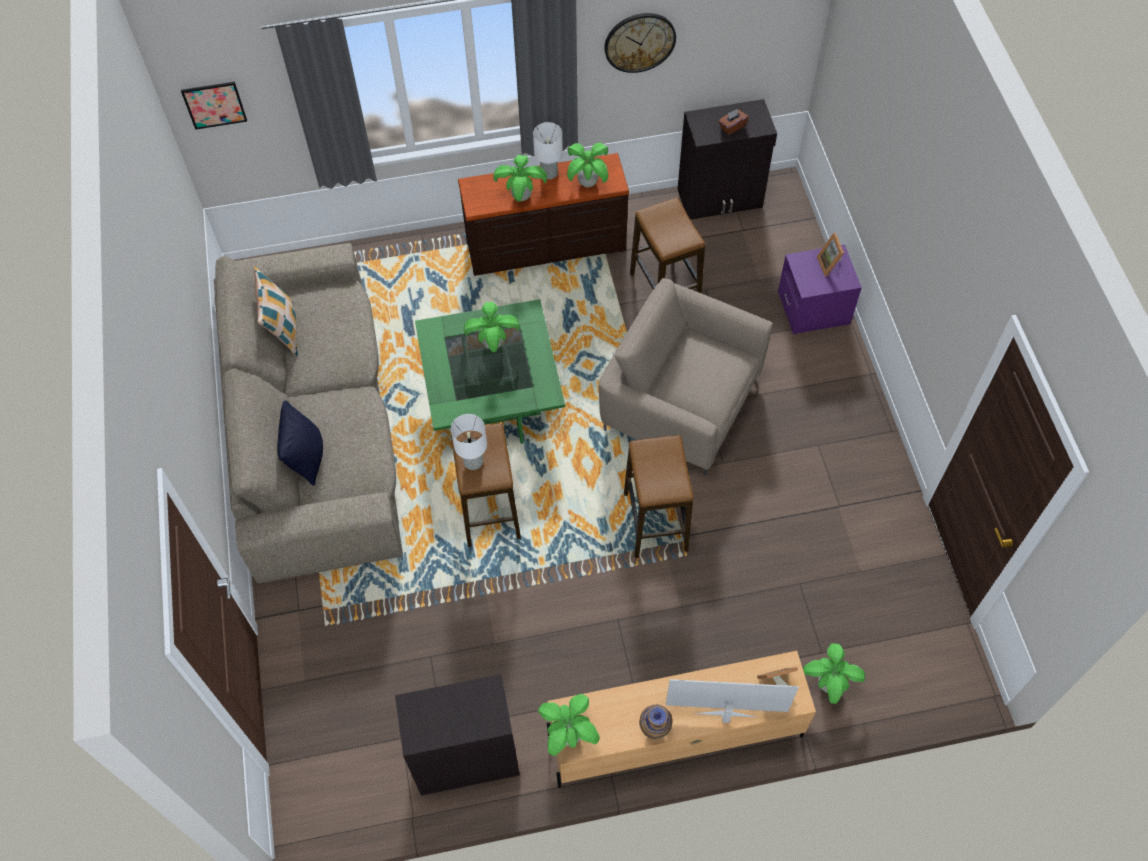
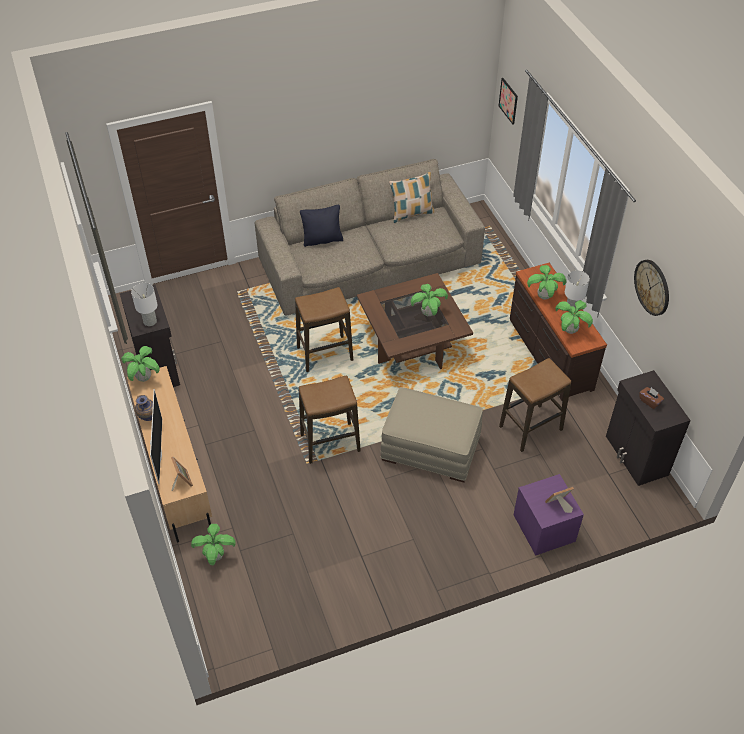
camera: 80 degrees right, 10 degrees down
(473, 462) = (317, 300): white table lamp -> white table lamp (149, 321)
(492, 396) = (412, 343): green coffee table -> brown coffee table
(680, 403) = (431, 448): beige armchair -> beige ottoman

